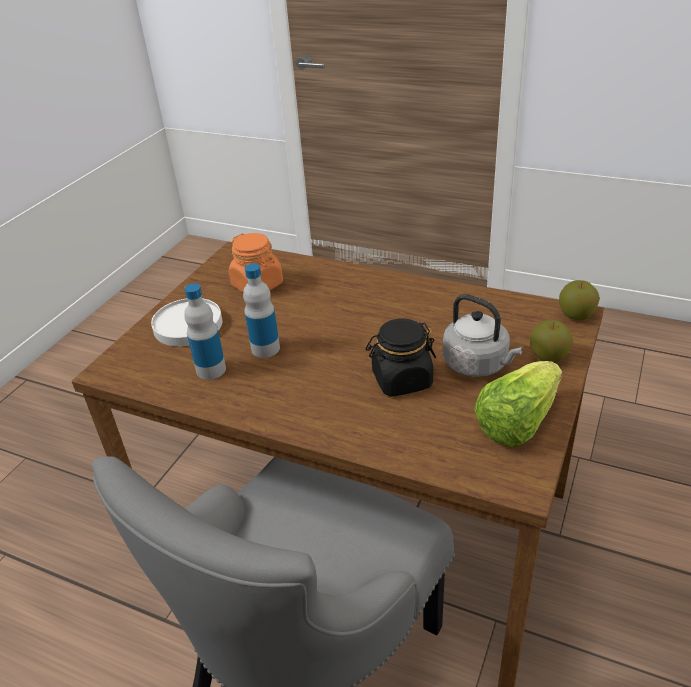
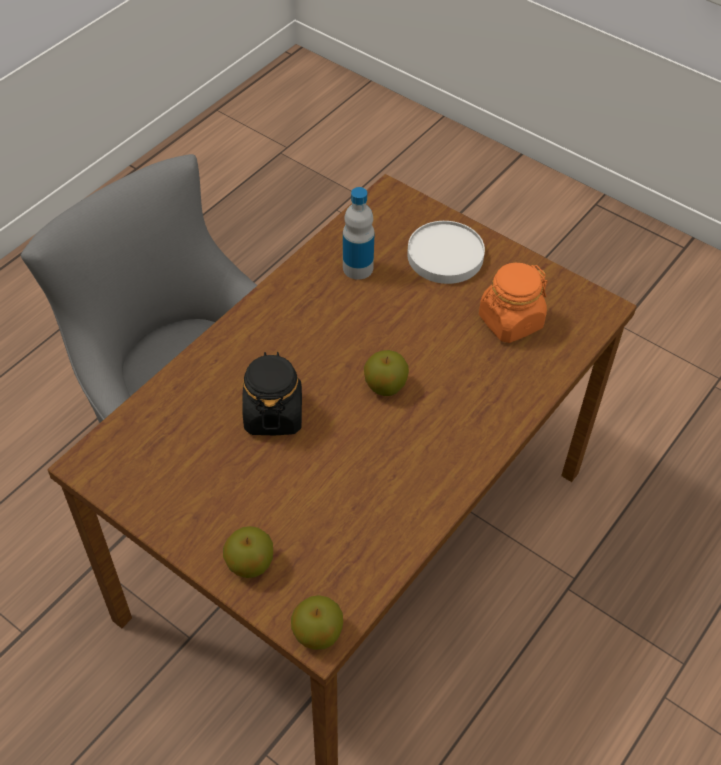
camera: 100 degrees right, 15 degrees up
(265, 348) = (376, 313): bottle -> none
(345, 329) = (385, 386): none -> apple
(478, 365) = (267, 490): grey kettle -> none
(517, 422) = (165, 491): lettuce -> none

